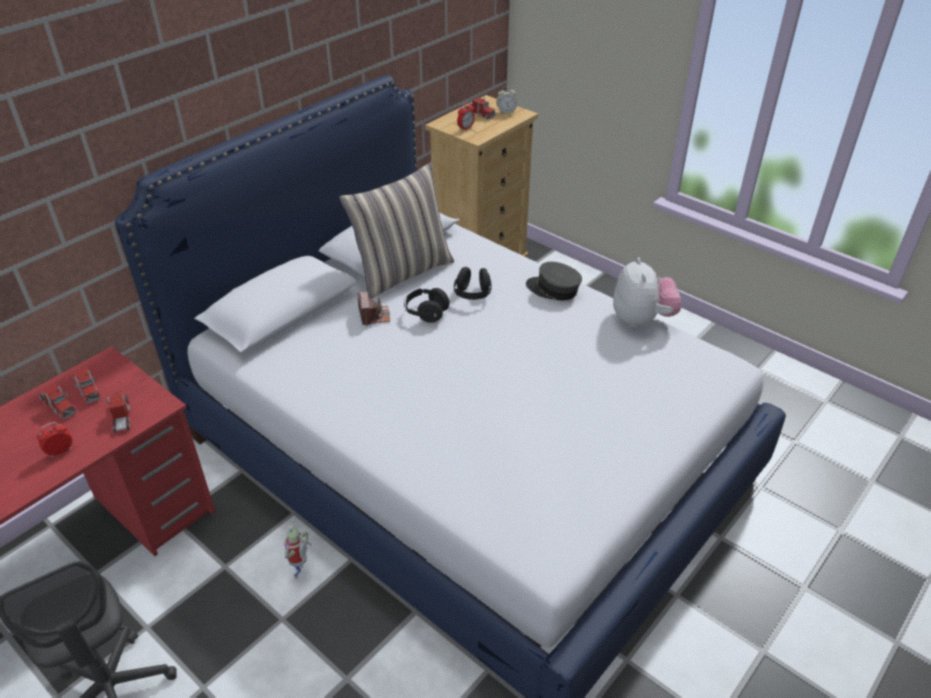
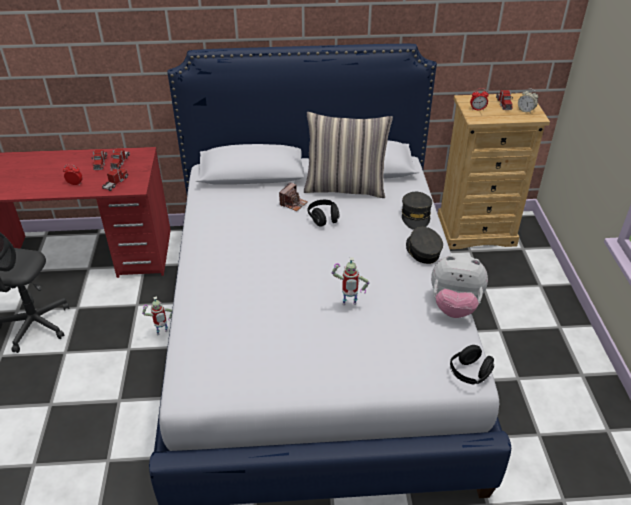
camera: 45 degrees right, 0 degrees up
(472, 294) = (366, 224): black headphones -> black headphones (469, 373)
(504, 262) = (416, 216): none -> grey cap
(565, 376) = (349, 305): none -> toy robot
(641, 320) = (454, 306): plush toy -> plush toy turned 60 degrees clockwise

